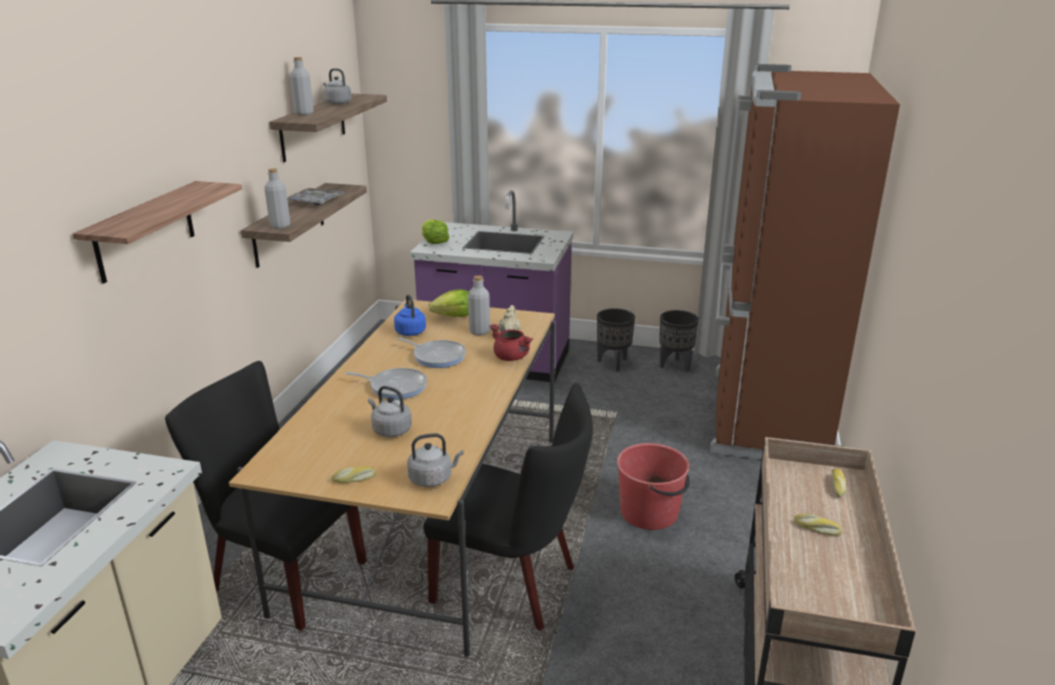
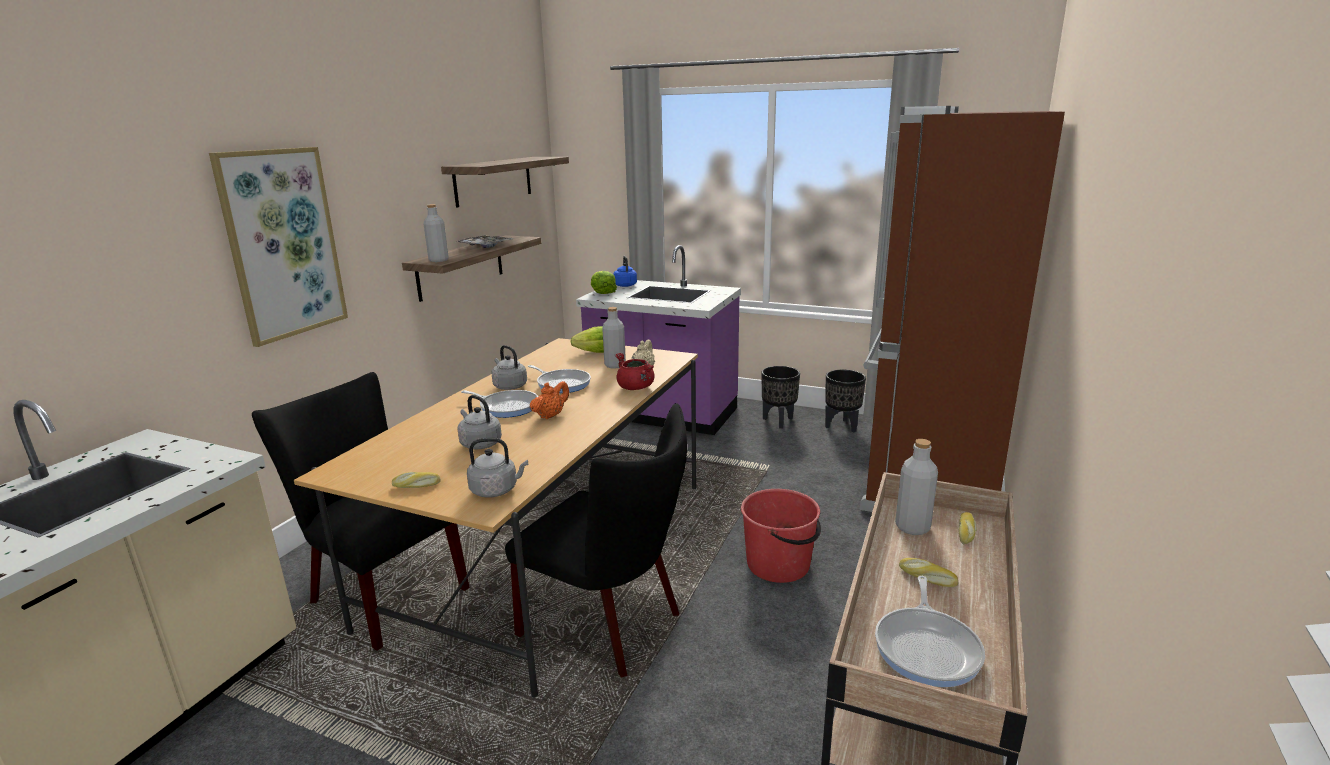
camera: 10 degrees right, 5 degrees down
(145, 231) = (283, 244): shelf -> picture
(304, 113) = (478, 163): grey bottle -> grey bottle (912, 527)
(337, 103) = (517, 159): grey kettle -> grey kettle (509, 386)
(410, 331) = (547, 363): blue kettle -> blue kettle (625, 285)
(443, 394) = (550, 415): none -> orange teapot
(830, 587) = (927, 648): none -> frying pan

